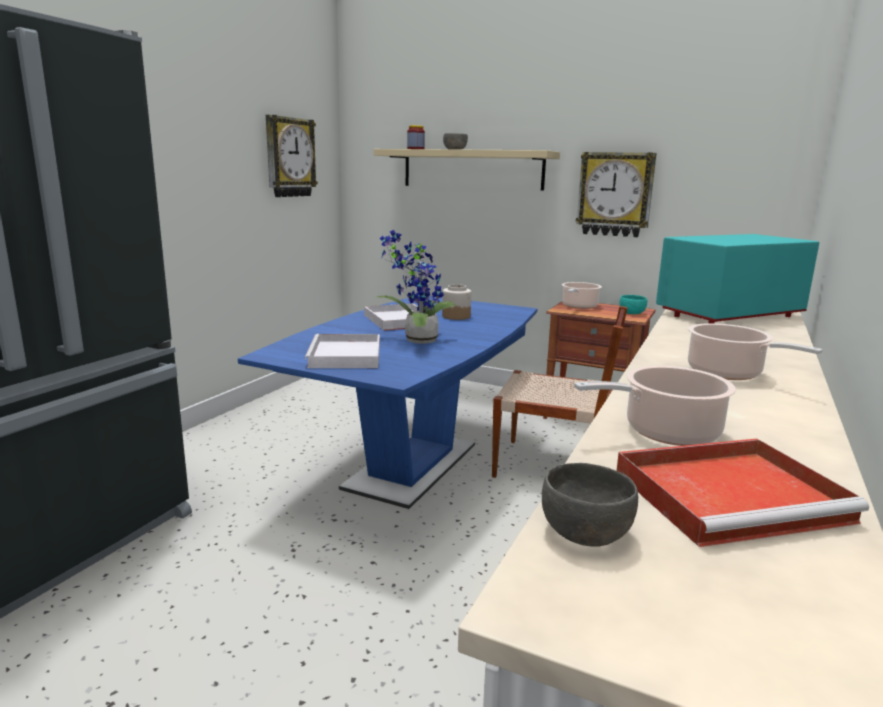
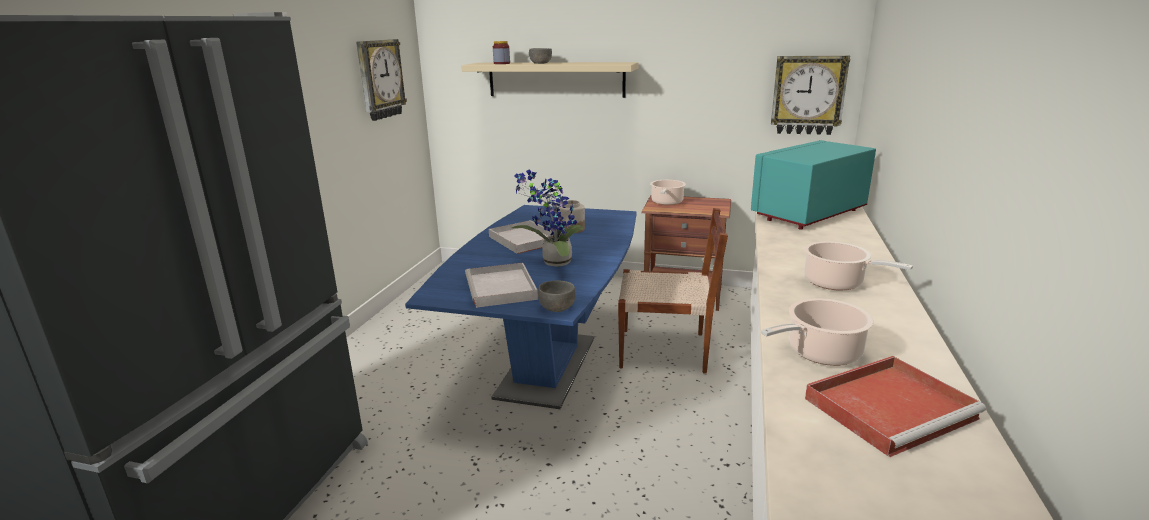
camera: 10 degrees left, 5 degrees up
(584, 532) = (810, 457): grey bowl -> grey bowl (556, 307)
(615, 194) = (690, 99): wall clock -> wall clock (808, 95)
(632, 313) = (714, 206): turquoise bowl -> none

